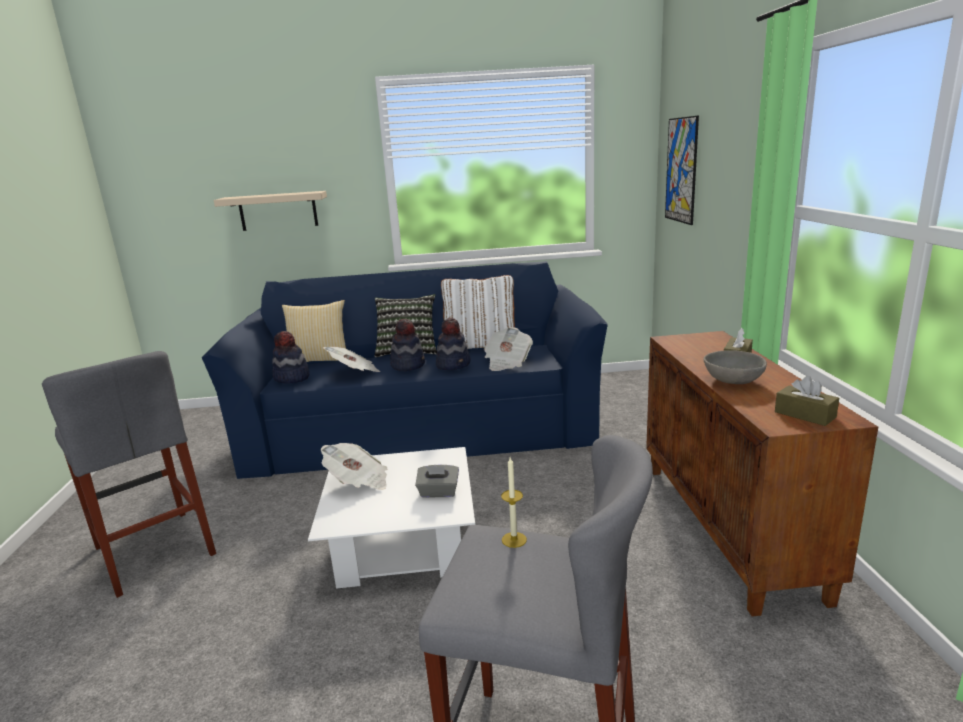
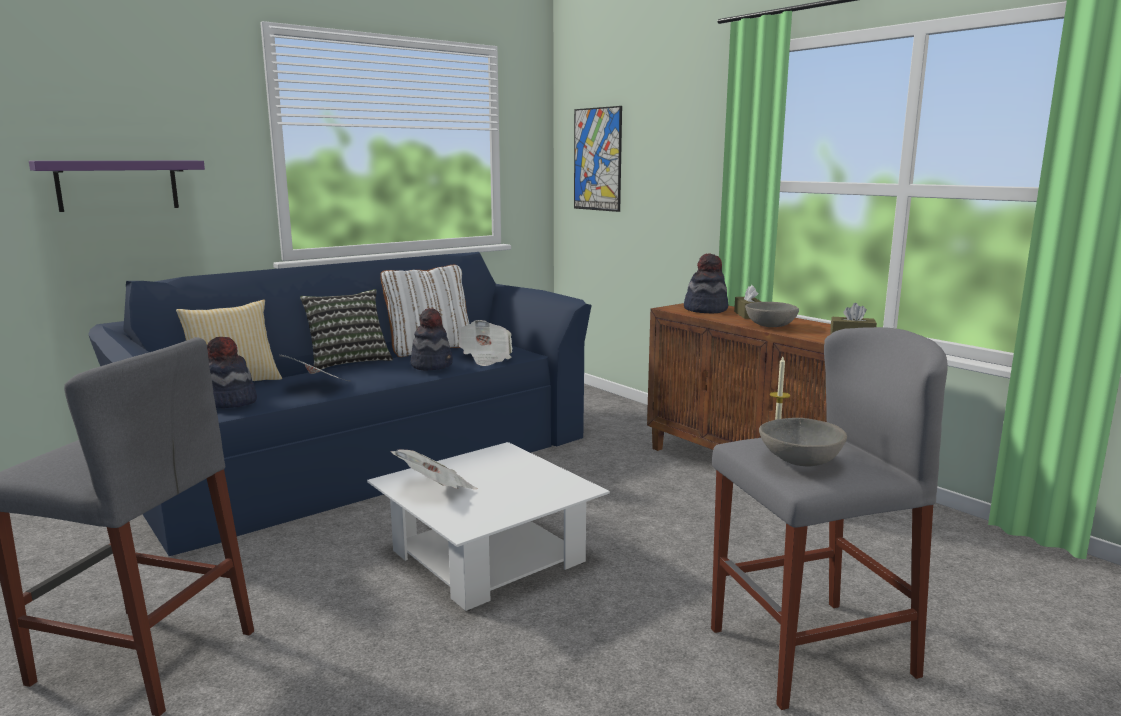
camera: 35 degrees left, 5 degrees down
(278, 211) = (117, 185): beige shelf -> purple shelf
(408, 365) = (377, 371): hat -> hat (705, 309)
(438, 492) = (539, 479): grey tissue box -> none
(485, 577) = (799, 461): none -> grey bowl

